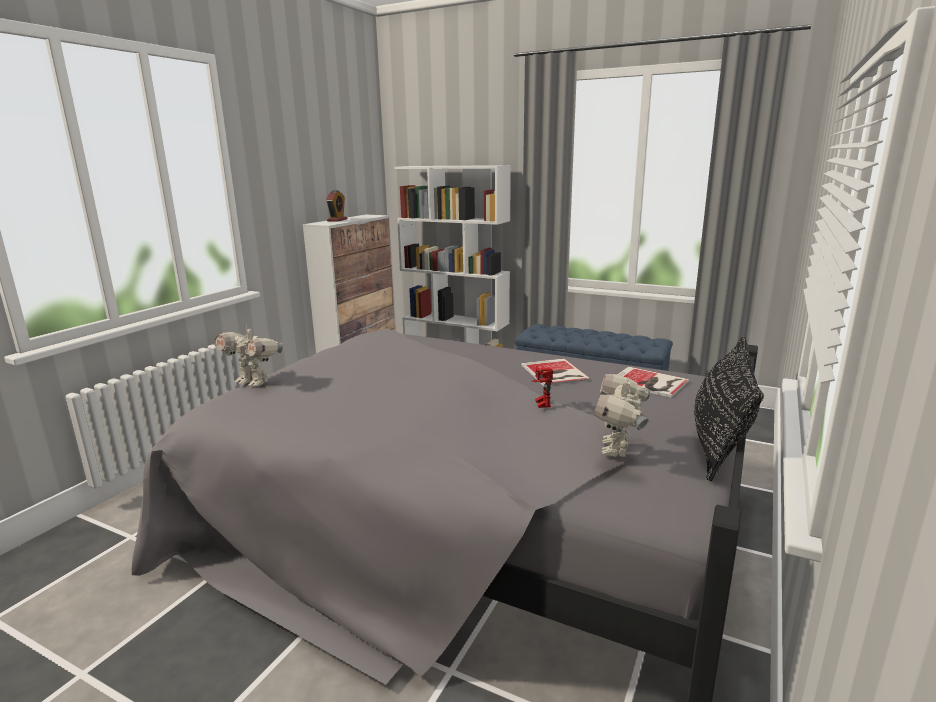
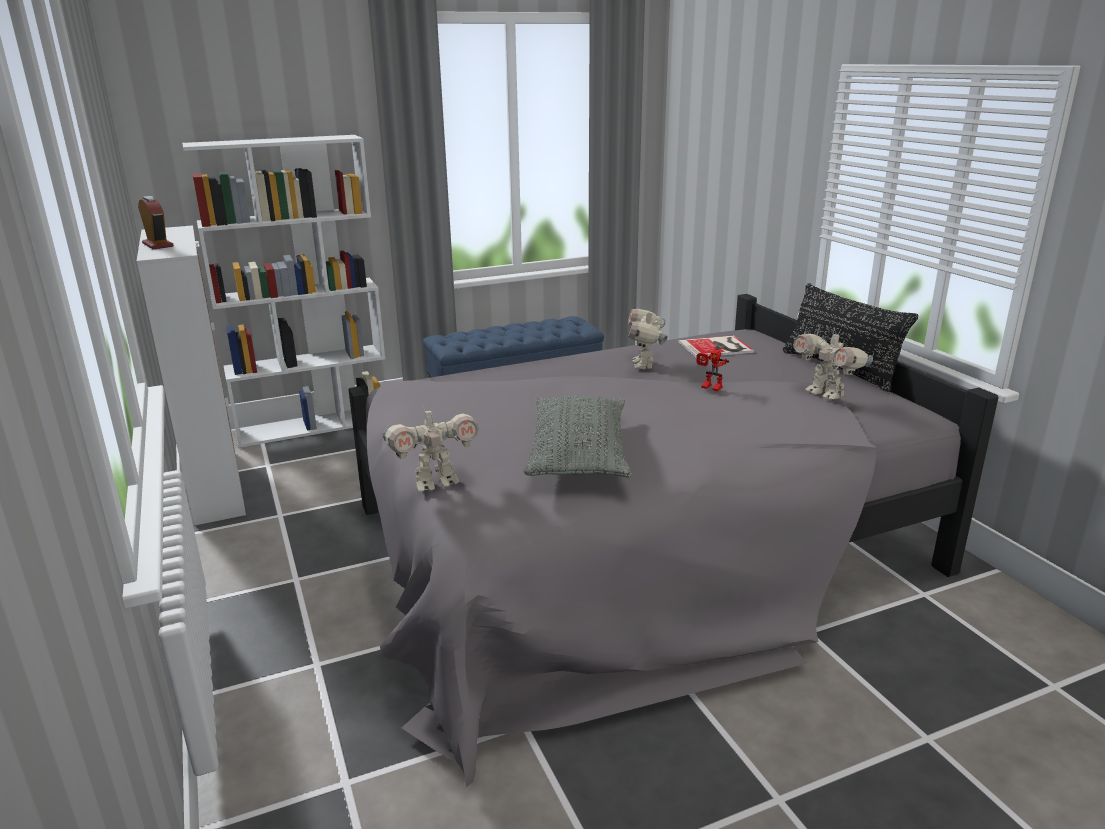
camera: 50 degrees left, 5 degrees up
(342, 401) = (579, 454): none -> grey pillow
(554, 373) = (645, 365): book -> toy robot

